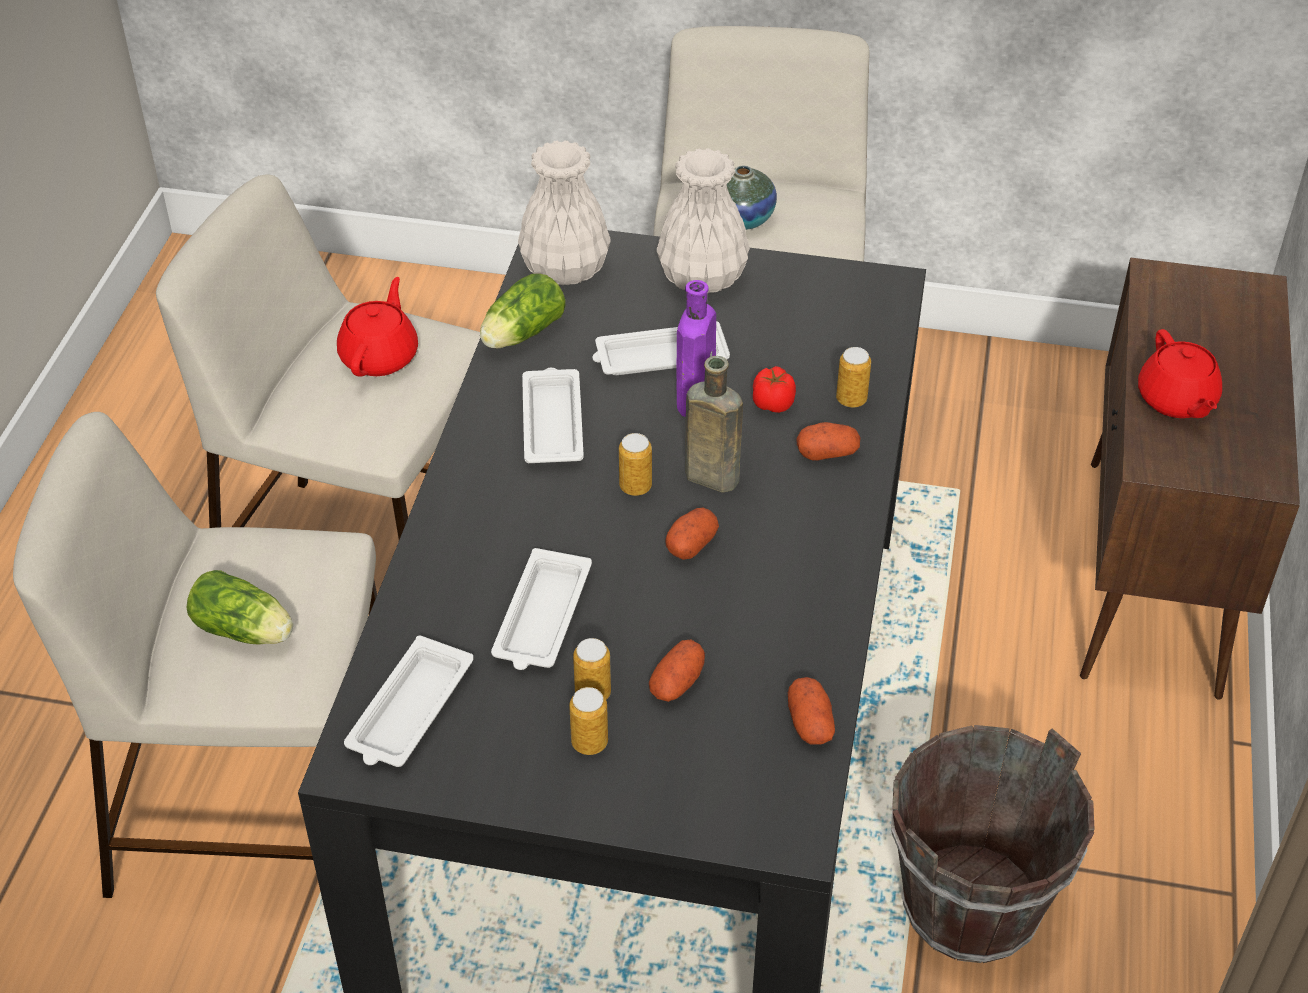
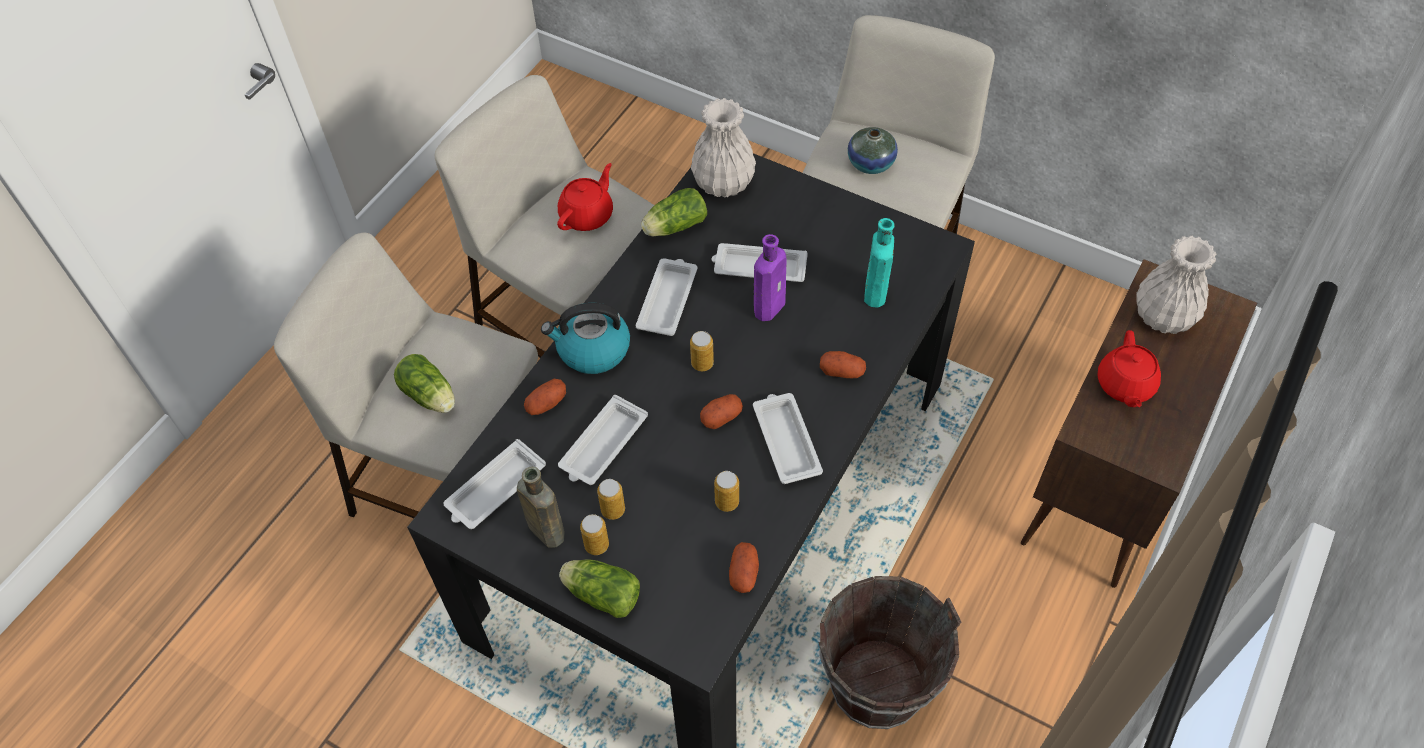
camera: 20 degrees right, 10 degrees up
(473, 505) = (592, 350): none -> kettle
(622, 801) = (600, 594): none -> lettuce
(677, 683) = (669, 518): potato -> potato (546, 404)
(703, 277) = (814, 211): white vase -> white vase (1164, 316)
(708, 476) = (753, 368): brown bottle -> brown bottle (544, 529)
(773, 403) = (821, 322): tomato -> none
(791, 550) = (786, 440): none -> white tray
(829, 356) = (875, 295): none -> turquoise bottle
(851, 399) = (876, 333): can -> can (727, 502)

